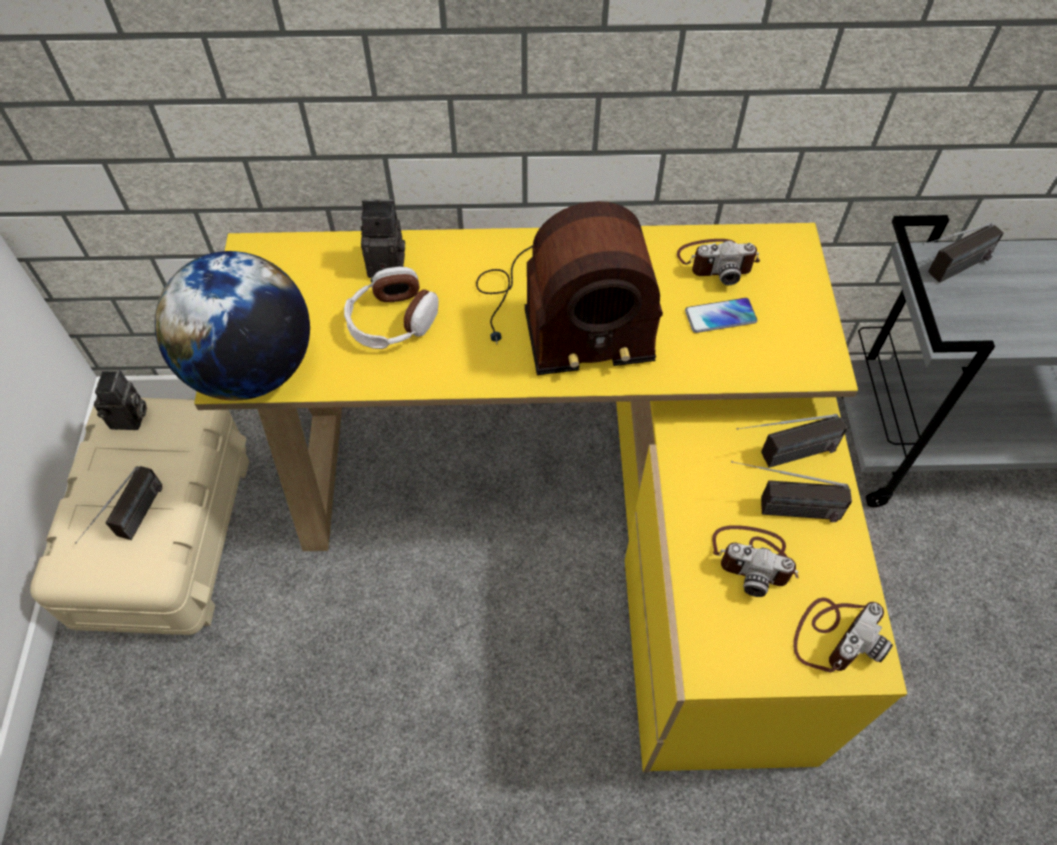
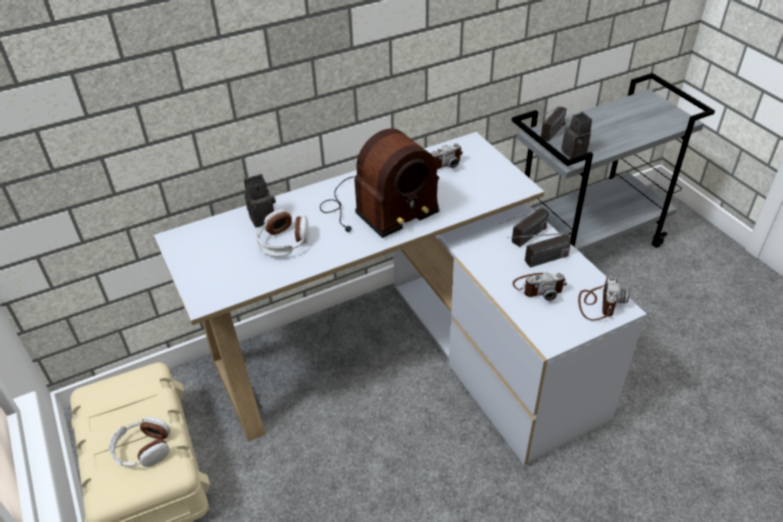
camera: 25 degrees left, 15 degrees down
(130, 419) = (104, 392): camera -> camera (576, 153)
(133, 526) = (143, 449): radio -> headphones
(253, 369) = (216, 291): globe -> none
(577, 518) = (408, 355): yellow desk -> white desk
(720, 316) = (458, 183): phone -> none

